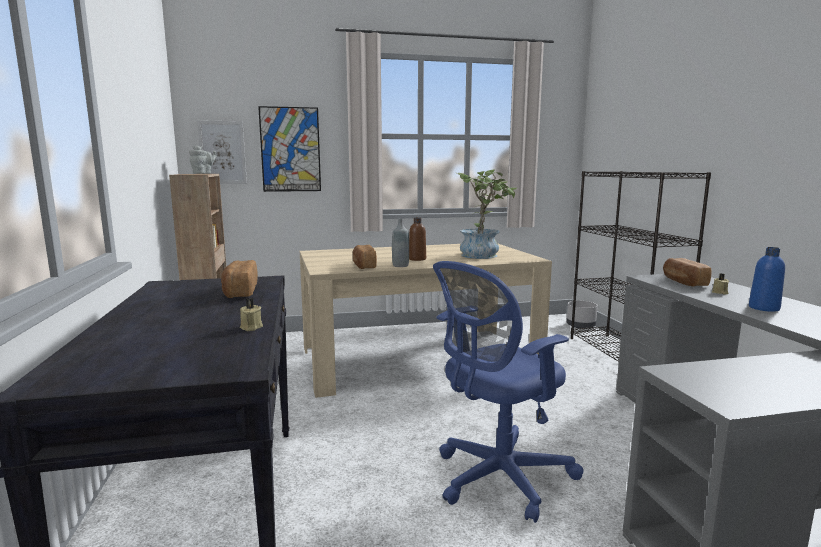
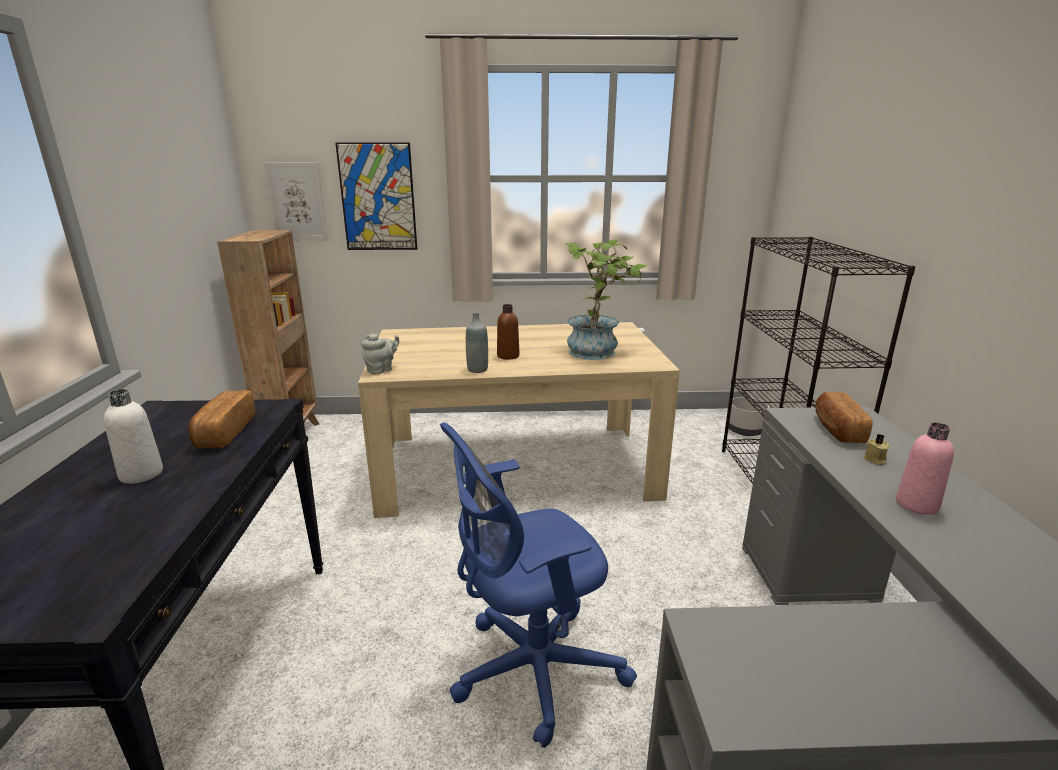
camera: 10 degrees right, 10 degrees up
(194, 311) = (141, 474): none -> white bottle
(203, 173) = (267, 233): grey teapot -> grey teapot (381, 370)
(251, 327) = (174, 518): beige candle -> none
(363, 265) = (433, 367): bread -> none
(764, 308) = (916, 504): blue bottle -> pink bottle

